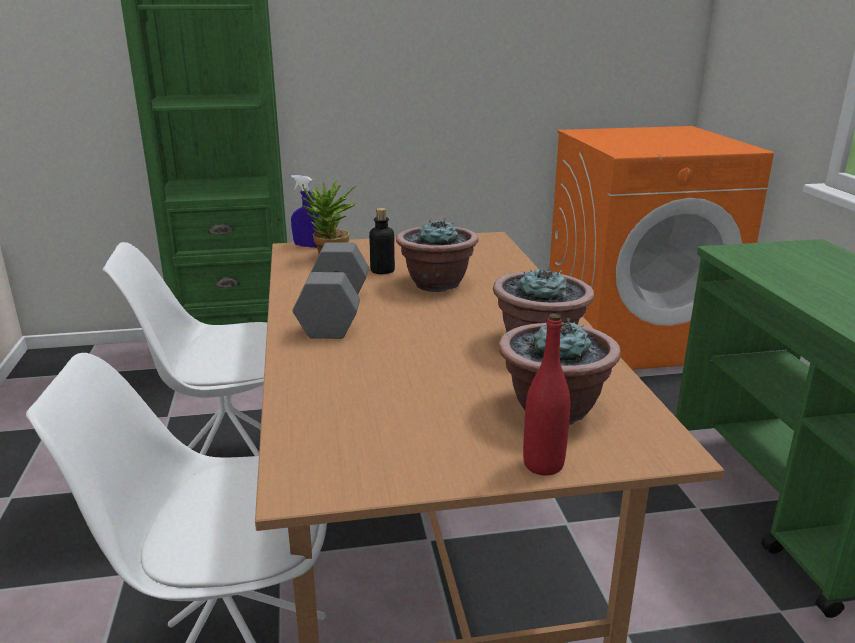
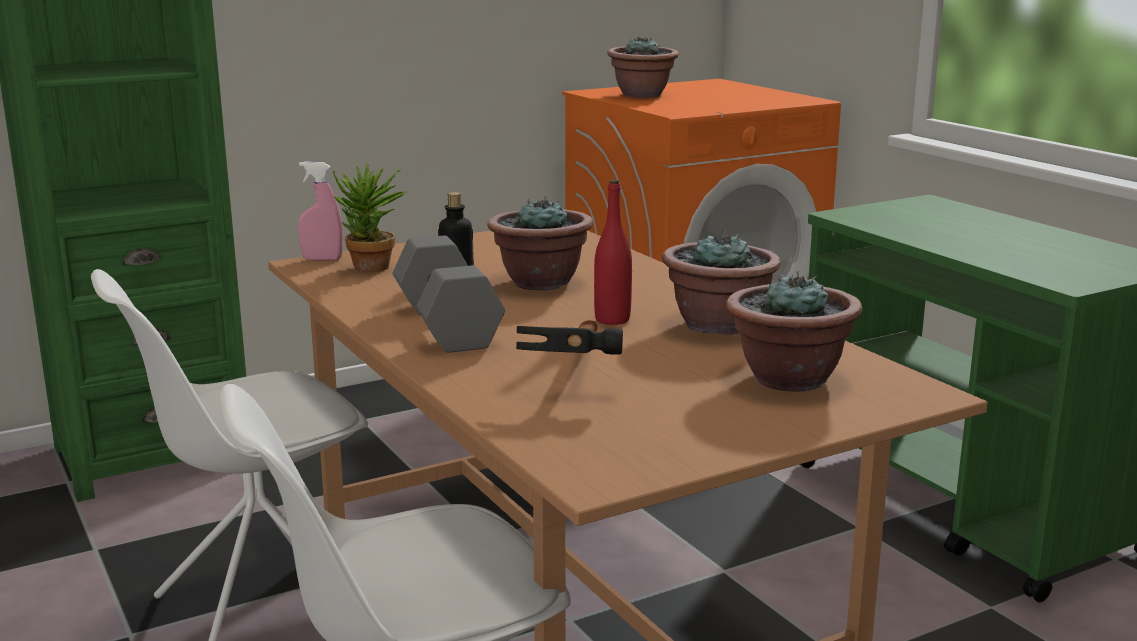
camera: 20 degrees left, 5 degrees down
(307, 246) = (322, 259): blue spray bottle -> pink spray bottle
(388, 374) = (580, 374): none -> hammer
(543, 465) = (822, 423): red bottle -> red bottle (612, 320)
(613, 136) = (642, 95): none -> potted plant

